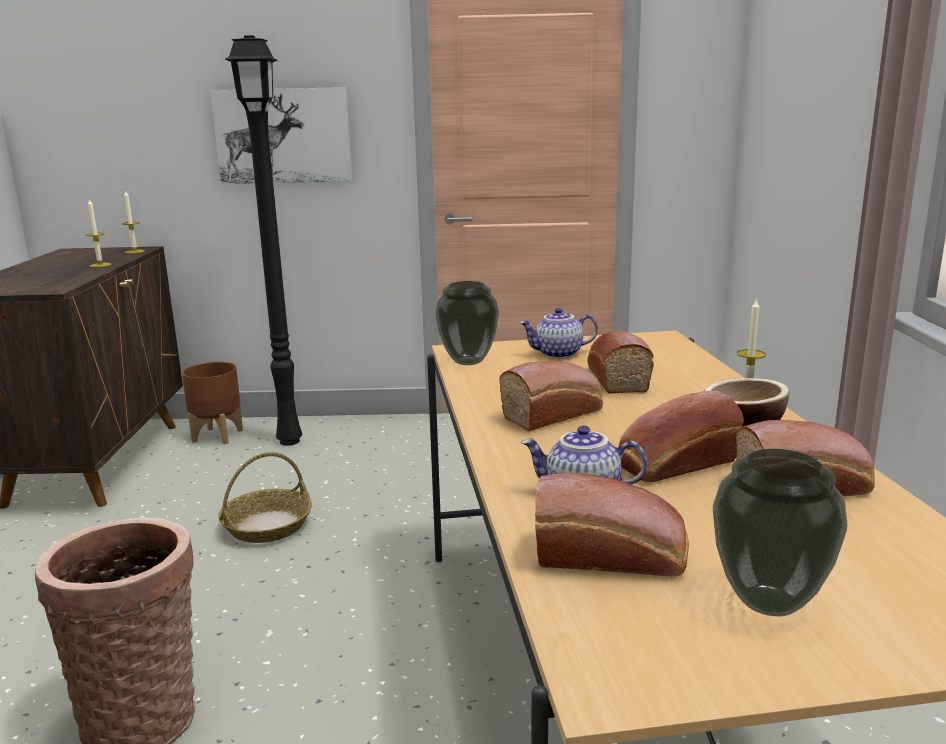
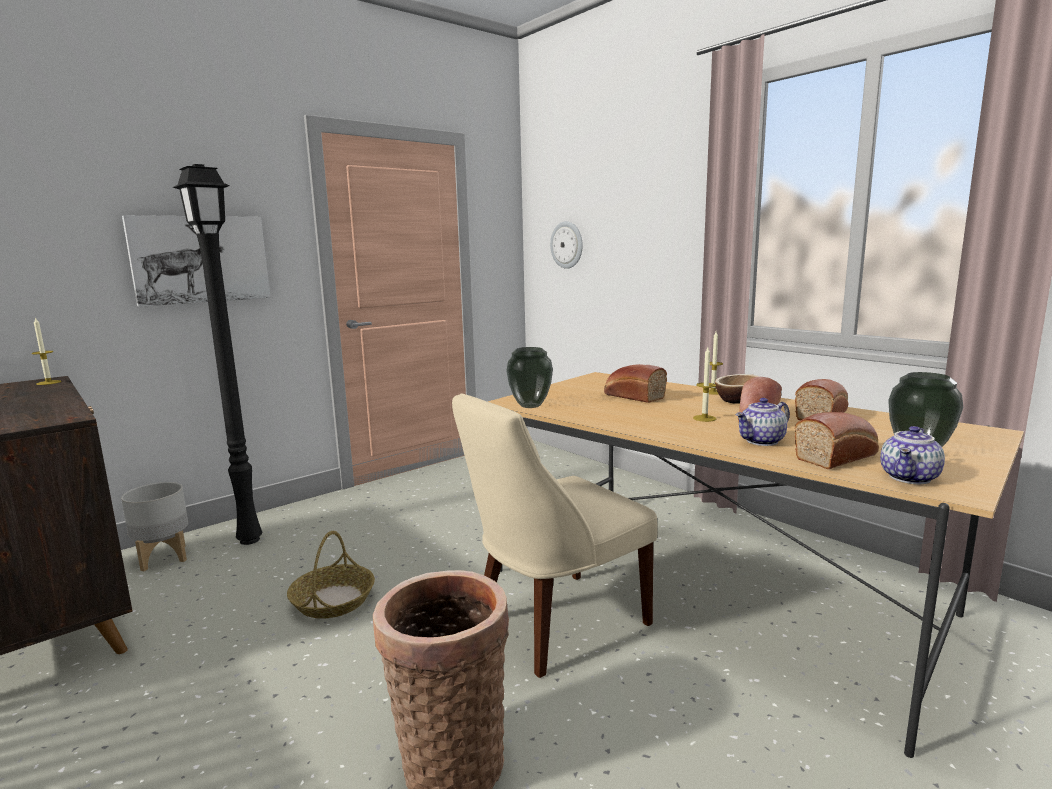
camera: 40 degrees left, 5 degrees down
(100, 265) = (47, 396): candle -> candle (704, 418)
(217, 436) = (164, 558): brown planter -> grey planter
(401, 644) = (554, 624): none -> beige chair
(555, 414) = (651, 416): bread -> none
(558, 354) = (570, 392): teapot -> teapot (910, 478)
(771, 121) = (567, 245): none -> wall clock

